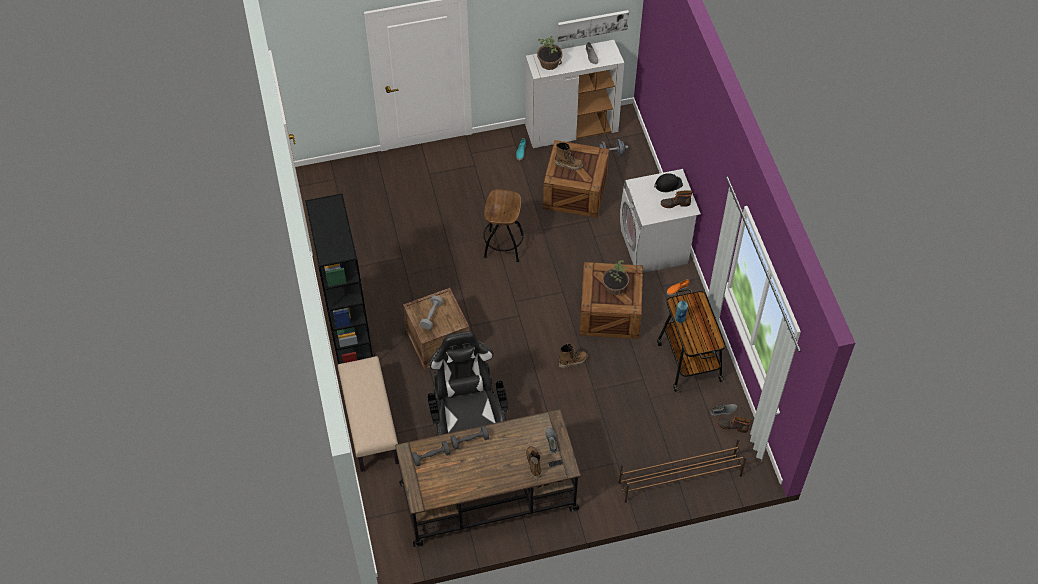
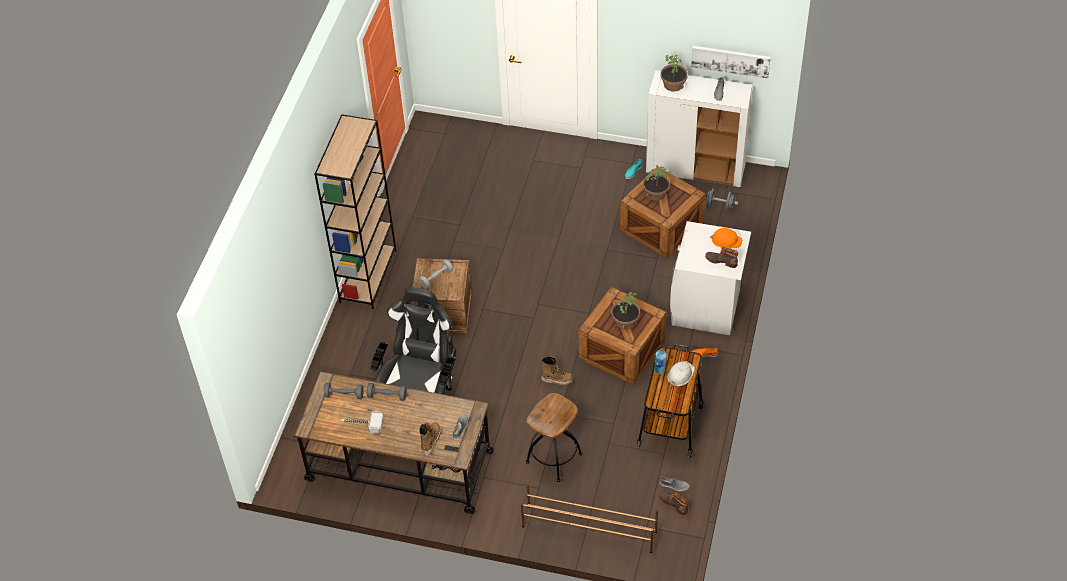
camera: 30 degrees right, 5 degrees down
(349, 337) = (368, 276): black bookcase -> beige bookcase
(370, 424) = (336, 358): beige bench -> none
(465, 476) = (362, 424): none -> hammer
(503, 246) = (560, 250): brown stool -> brown stool (553, 458)
(568, 164) = (656, 193): boot -> potted plant
(668, 184) = (726, 240): black hard hat -> orange hard hat
(699, 315) = (680, 374): none -> white hard hat

